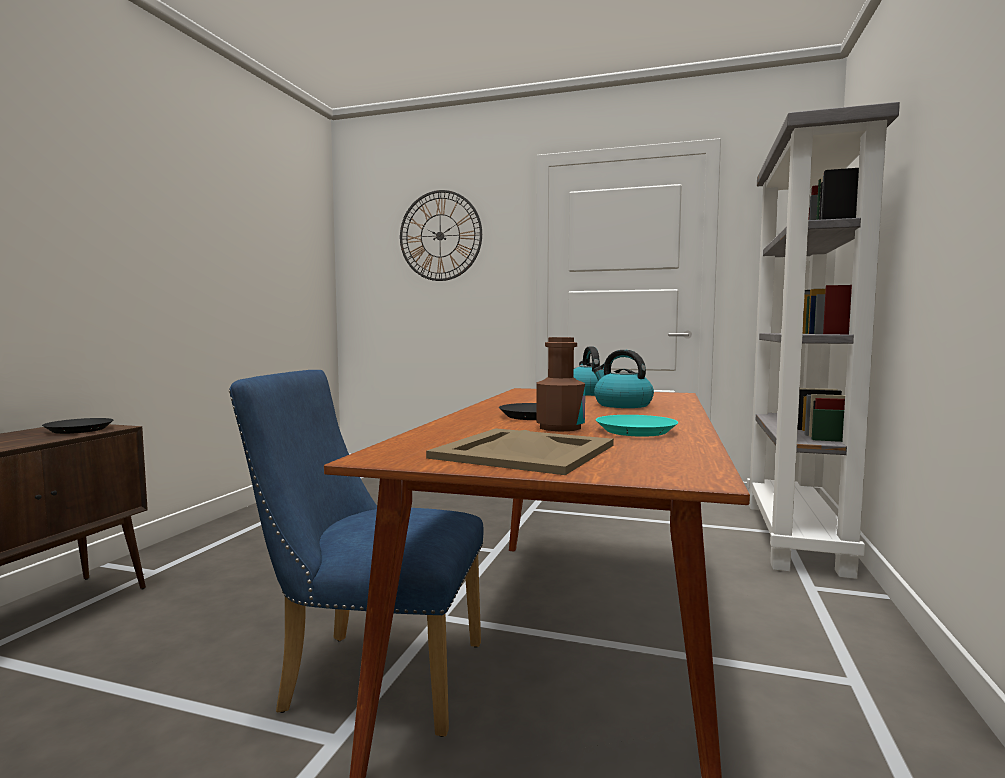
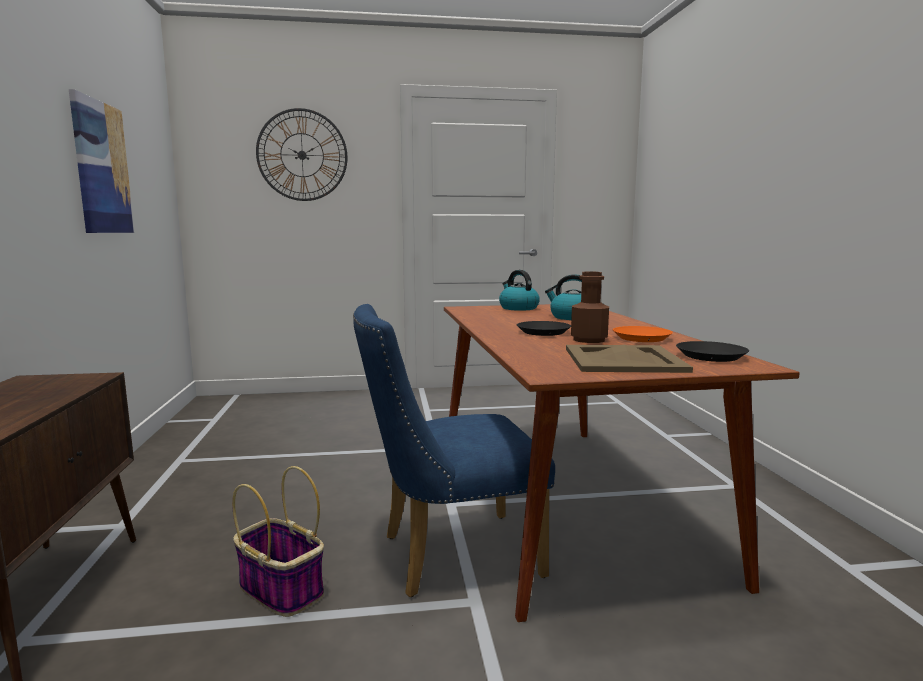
camera: 25 degrees left, 5 degrees up
(79, 430) = (60, 383): black plate -> black plate (710, 356)
(185, 666) = (279, 589): none -> basket
(226, 251) = (101, 168): none -> picture
(635, 431) = (641, 338): turquoise plate -> orange plate
(796, 536) = (629, 403): grey bookcase -> none

